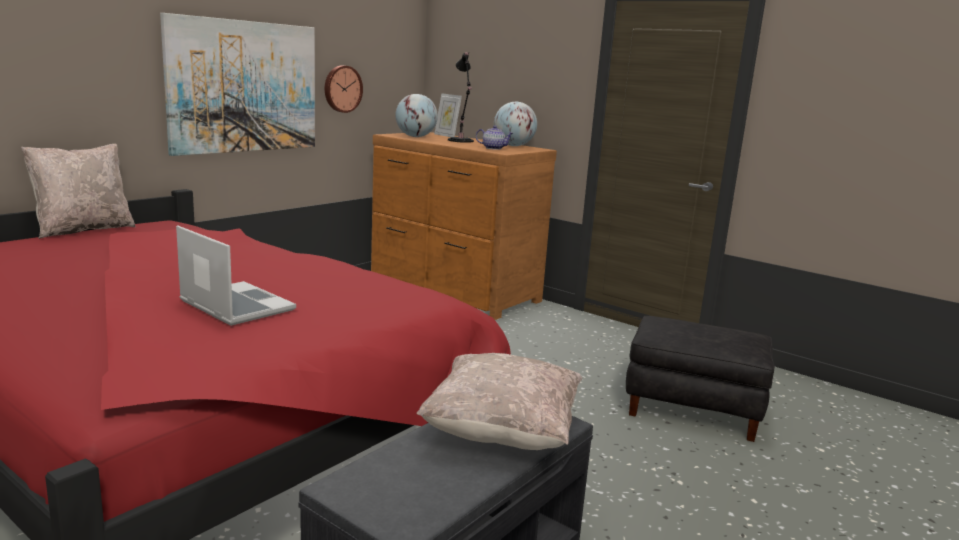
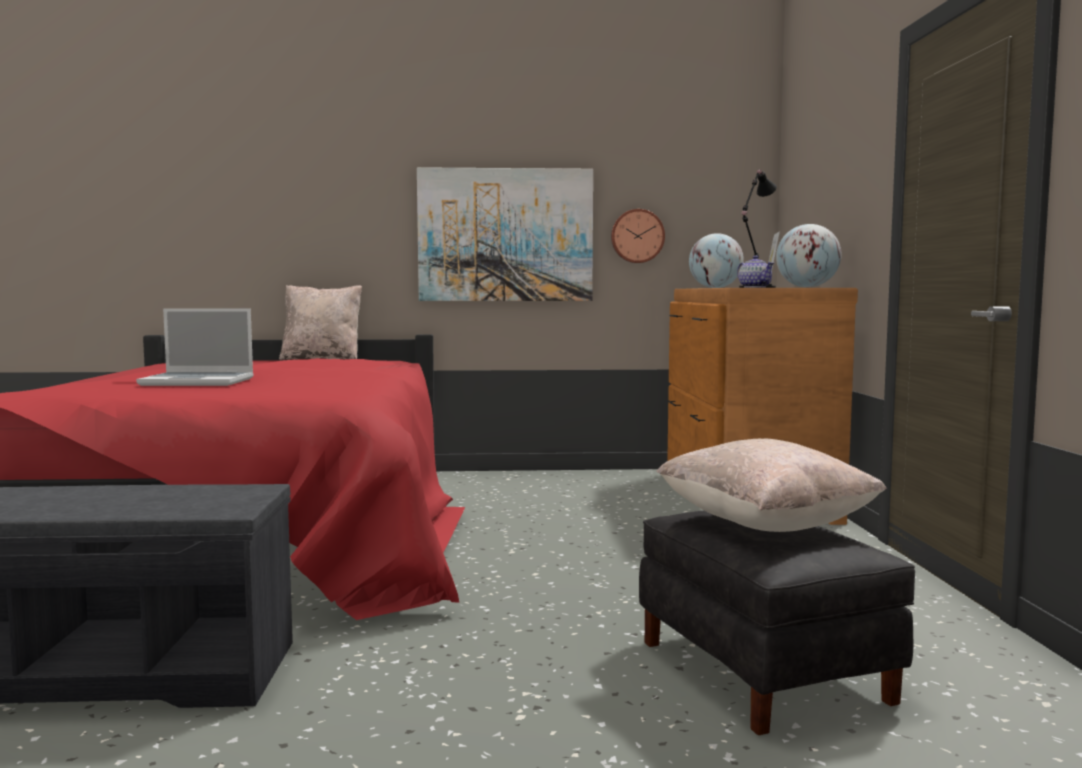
camera: 50 degrees right, 10 degrees down
(234, 306) = (199, 382): laptop -> laptop turned 90 degrees clockwise
(502, 433) = (169, 501): beige pillow -> beige pillow (764, 526)

